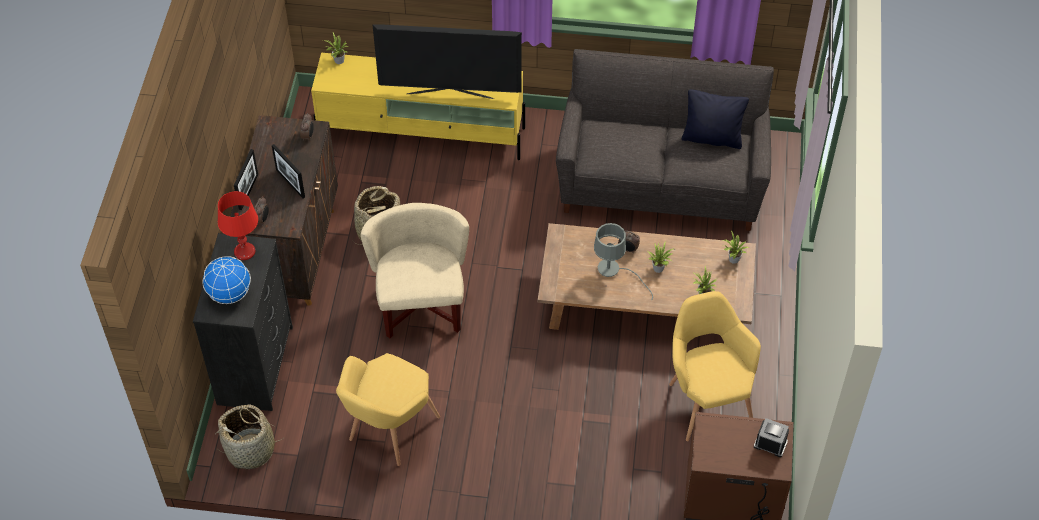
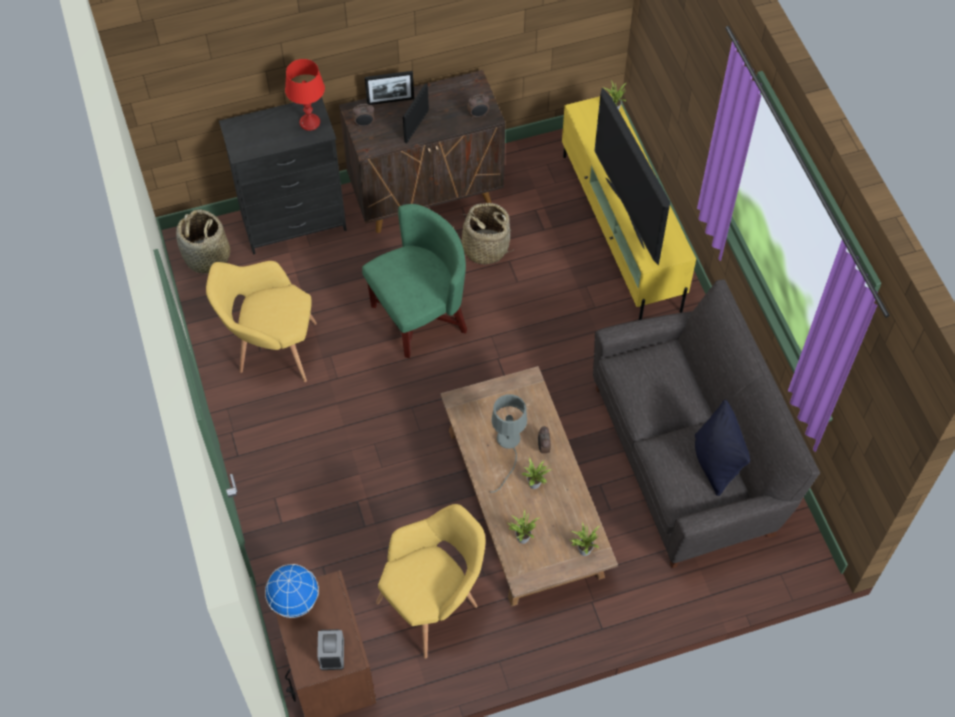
camera: 65 degrees right, 5 degrees up
(229, 294) = (259, 132): globe -> globe (294, 600)
(421, 306) = (419, 317): beige armchair -> green armchair

